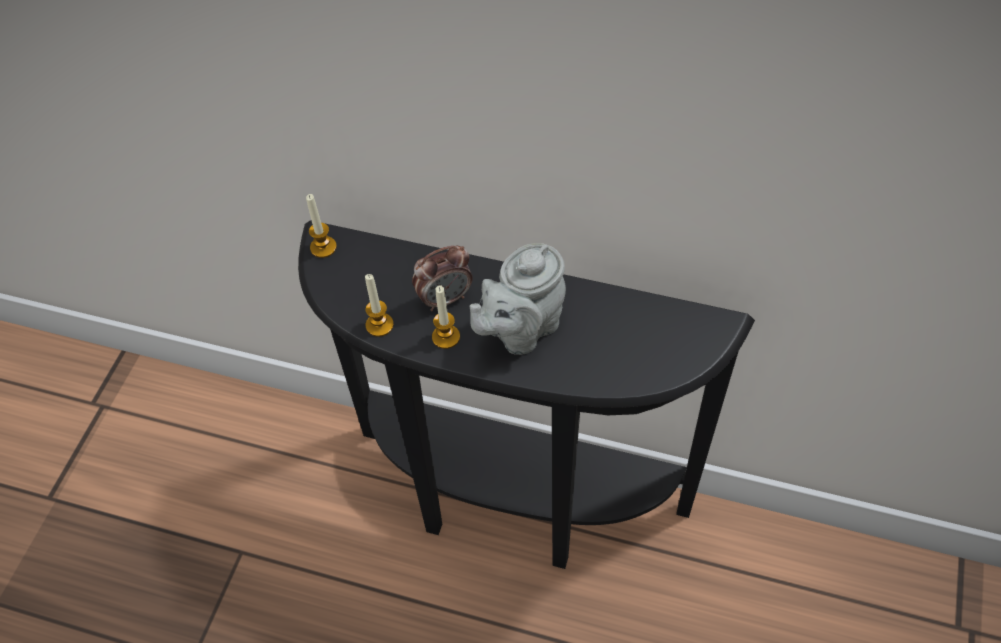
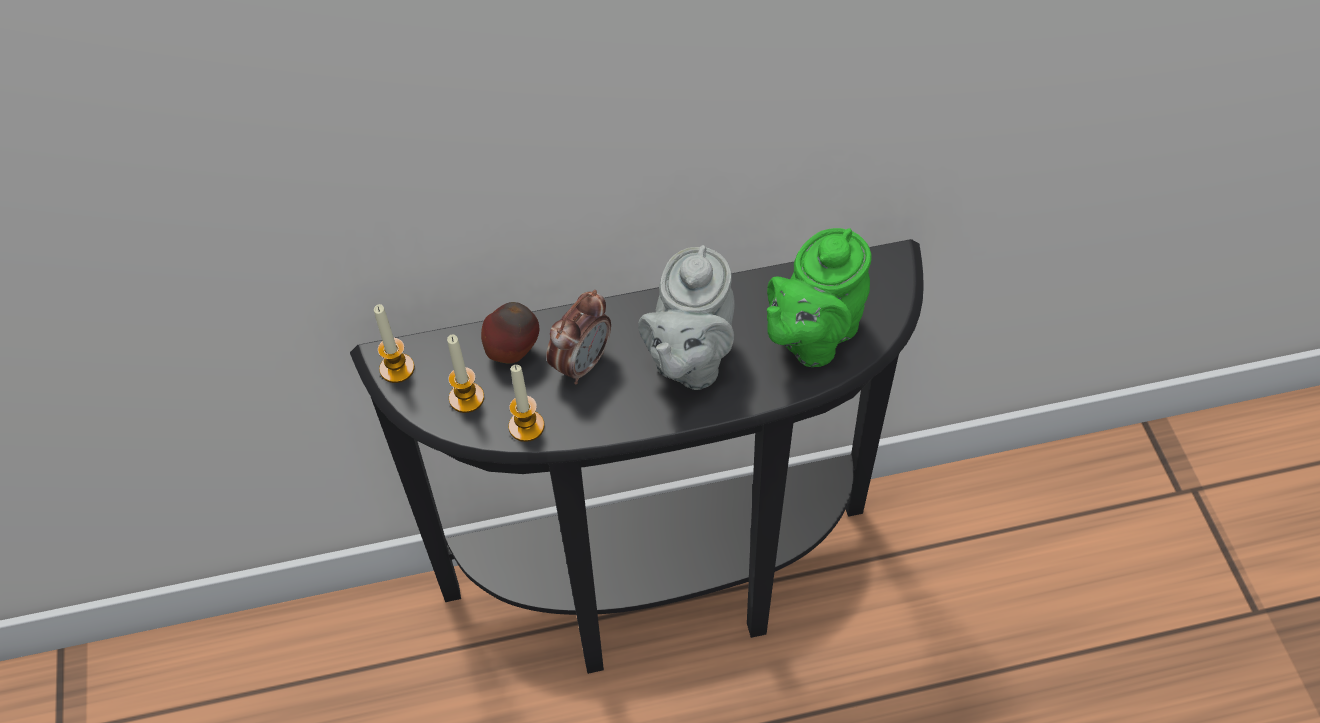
camera: 30 degrees left, 0 degrees up
(405, 270) = (513, 352): none -> apple
(446, 337) = (612, 405): candle -> candle (466, 398)
(621, 353) = (812, 337): none -> green teapot

